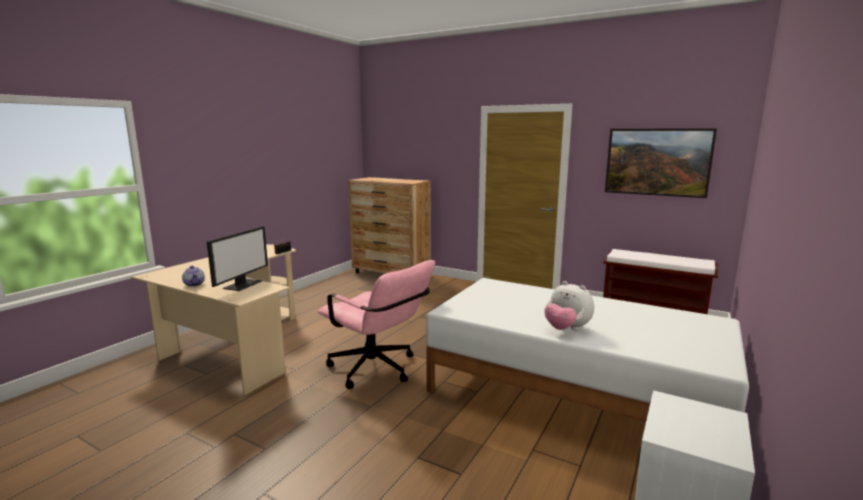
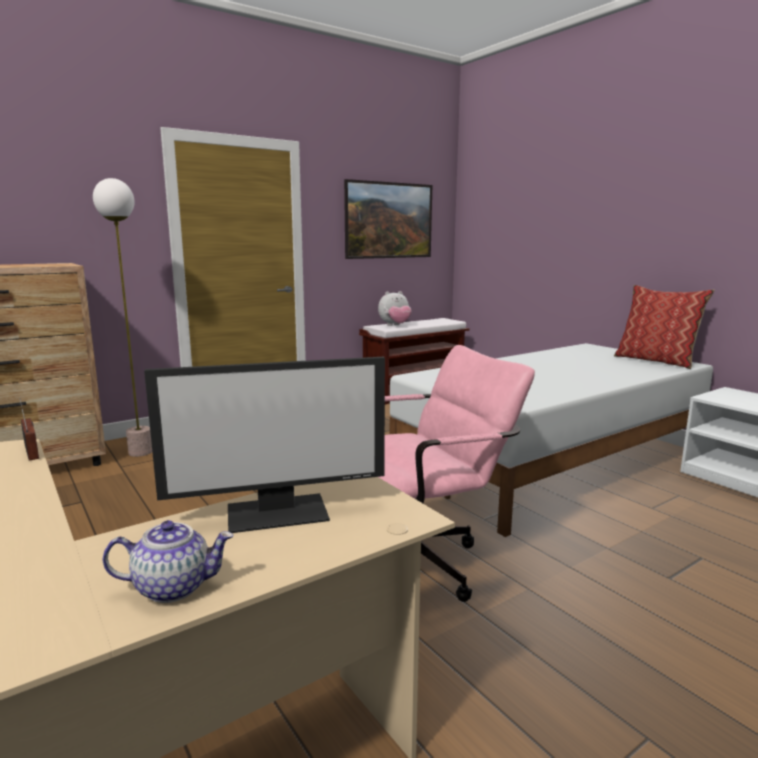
camera: 65 degrees left, 0 degrees up
(242, 284) = (278, 512): monitor -> monitor turned 120 degrees clockwise
(433, 284) = (141, 452): none -> floor lamp
(566, 329) = (597, 379): plush toy -> plush toy (395, 325)
(703, 351) = (656, 361): none -> pillow

